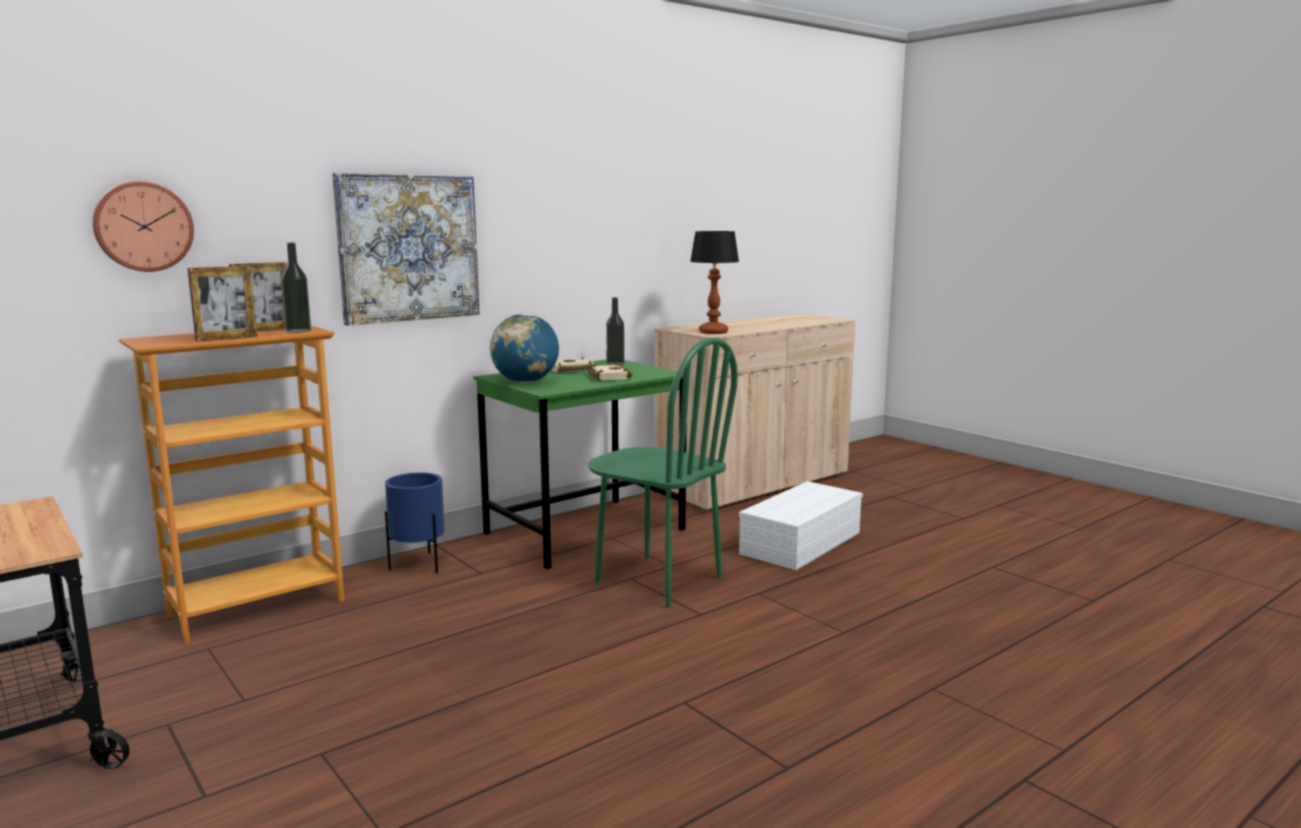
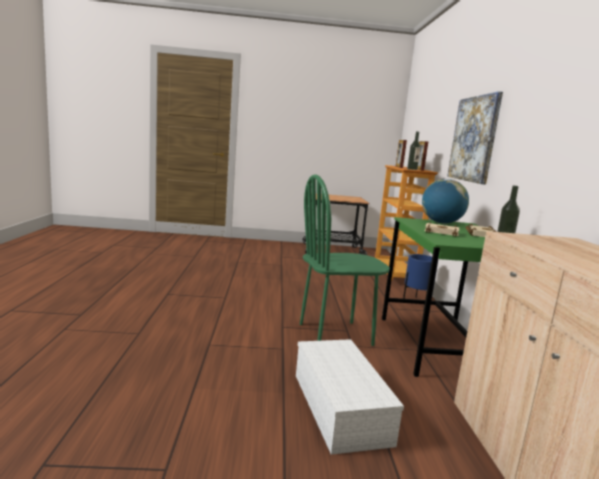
camera: 125 degrees right, 0 degrees up
(143, 226) = (430, 128): wall clock -> none
(714, 332) = (524, 238): table lamp -> none

